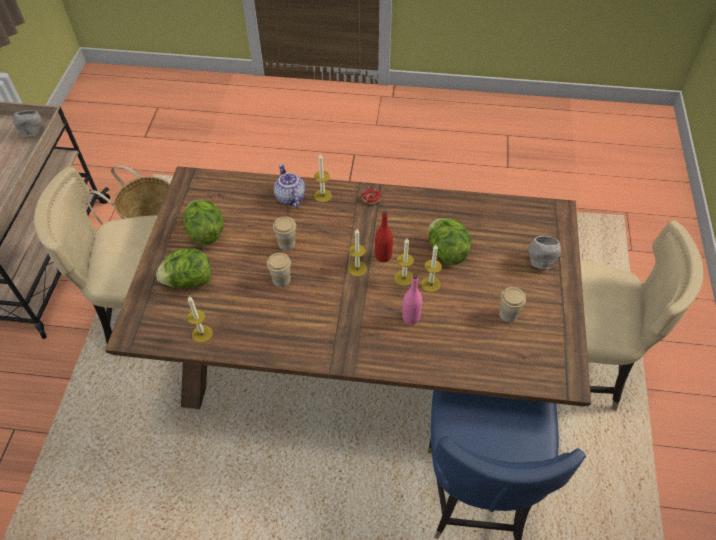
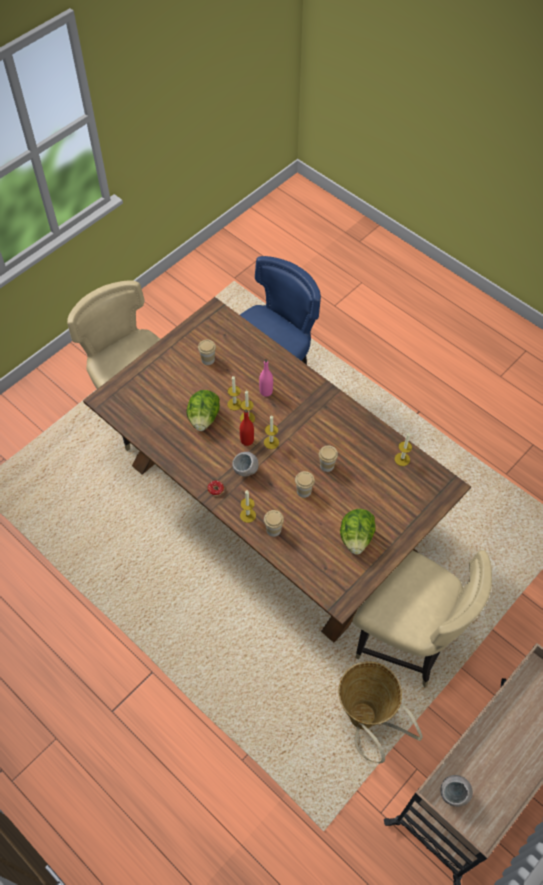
camera: 145 degrees left, 5 degrees up
(188, 281) = (390, 503): lettuce -> none
(289, 197) = (273, 529): teapot -> cup
(540, 262) = (154, 376): grey bowl -> grey bowl (246, 471)

